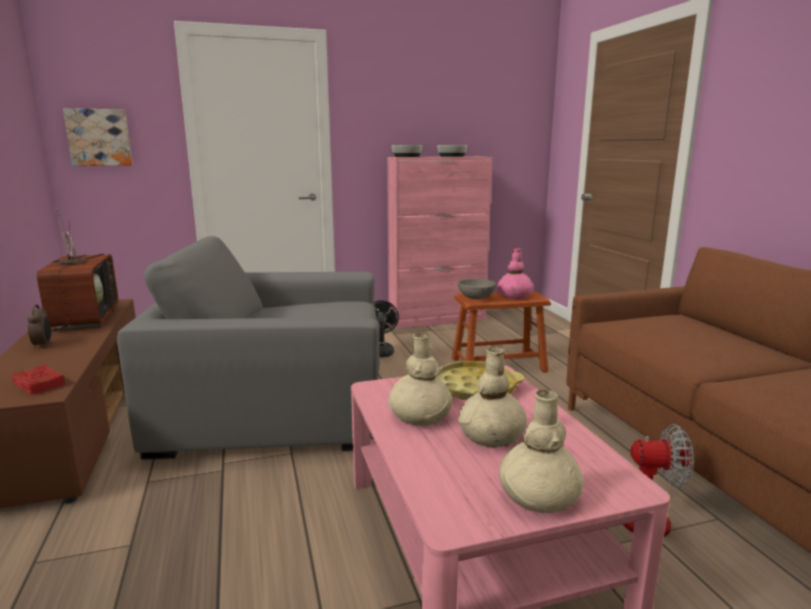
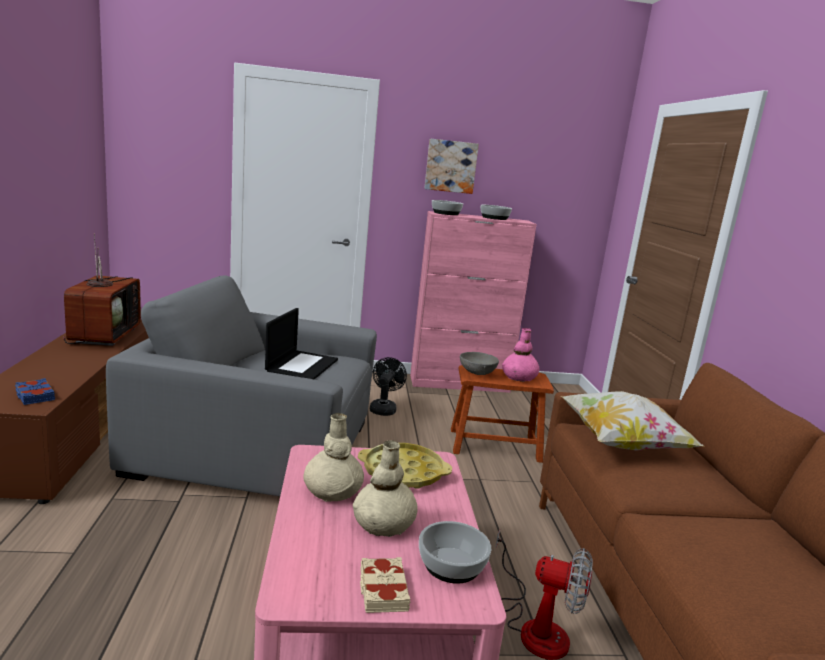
camera: 10 degrees right, 0 degrees up
(38, 384) = (34, 396): red book -> blue book
(43, 345) = (57, 357): alarm clock -> none
(99, 137) = (154, 165): picture -> picture (450, 166)
(313, 313) = (302, 365): none -> laptop
(538, 495) = (382, 590): beige vase -> beige book
(583, 458) = (451, 564): none -> bowl
(653, 329) = (621, 444): none -> pillow

